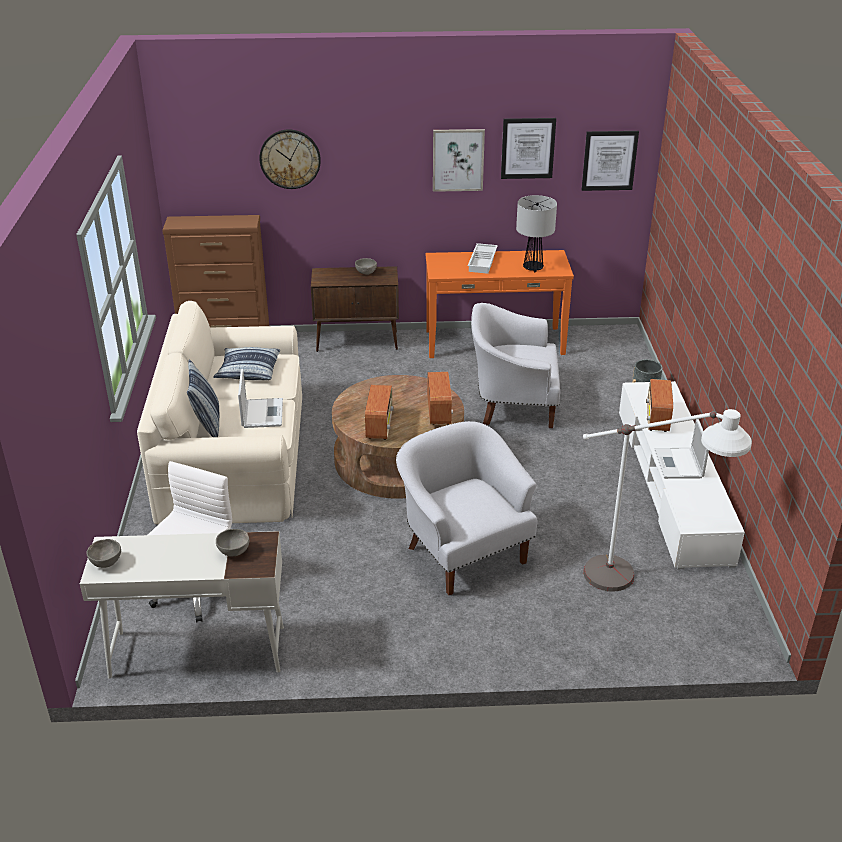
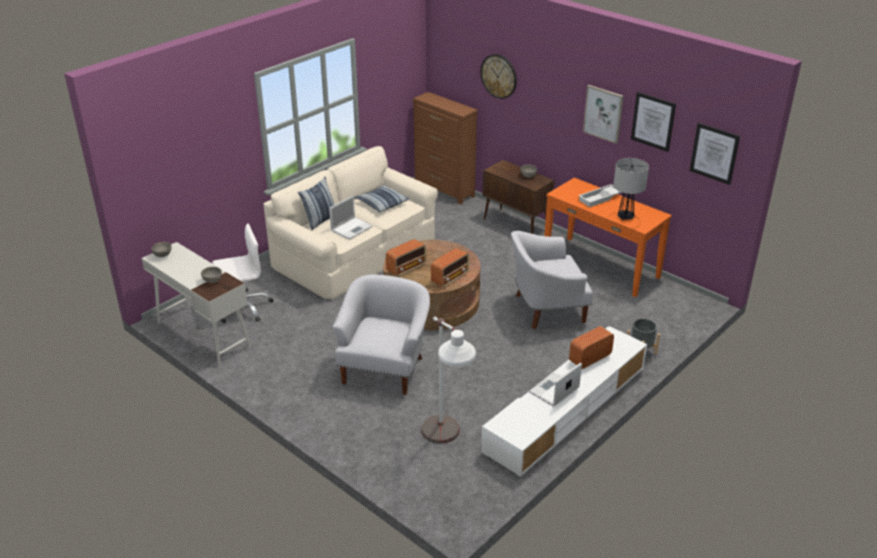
camera: 45 degrees right, 0 degrees up
(512, 406) = (546, 308): white armchair -> white armchair turned 60 degrees counterclockwise

